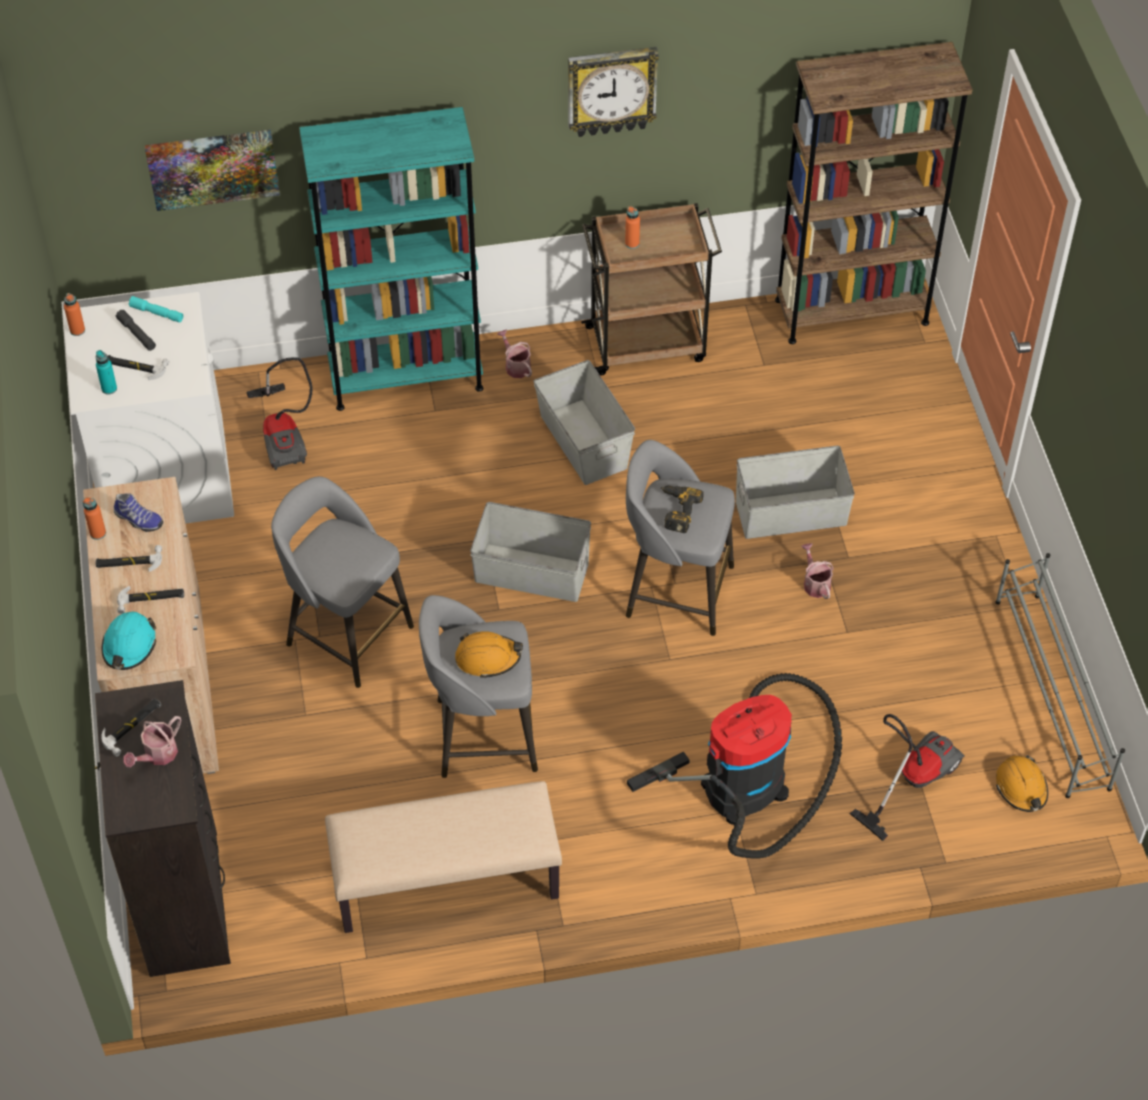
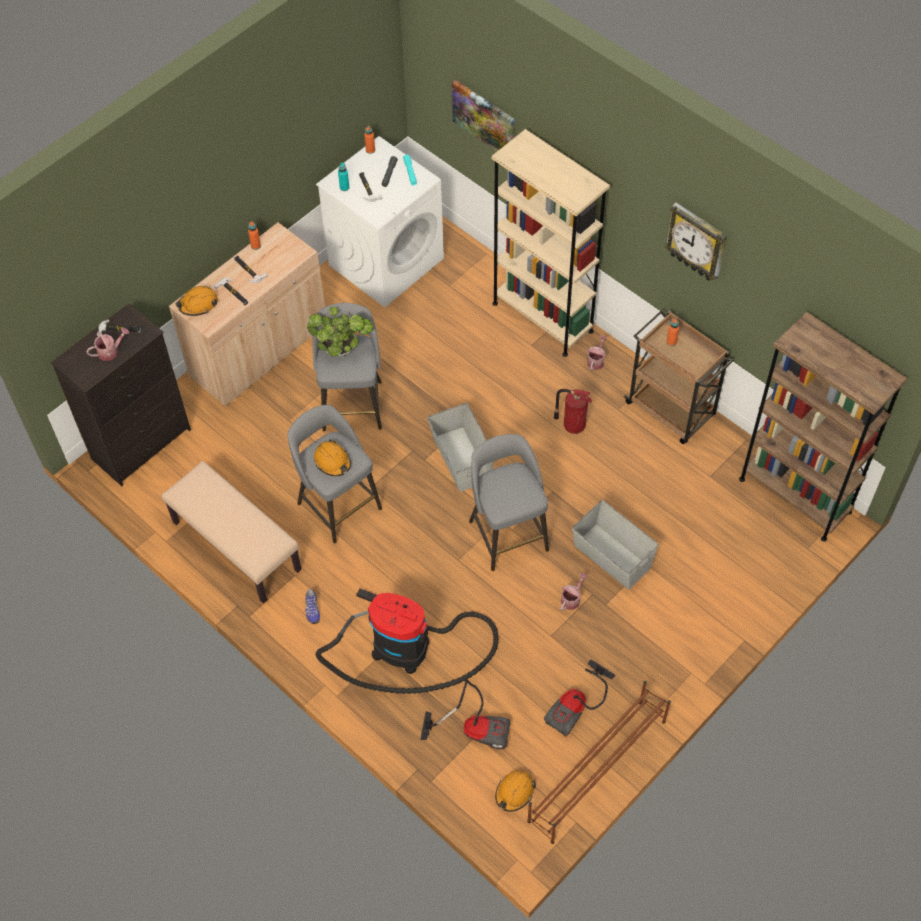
camera: 55 degrees right, 5 degrees up
(129, 646) = (198, 304): turquoise hard hat -> orange hard hat
(138, 520) = (277, 256): shoe -> shoe (312, 609)
(157, 755) = (110, 351): watering can -> watering can turned 150 degrees clockwise
(284, 435) = (455, 292): vacuum cleaner -> vacuum cleaner (577, 707)
(327, 552) = (342, 349): none -> potted plant
(406, 376) = (542, 317): turquoise bookcase -> beige bookcase
(584, 441) = (572, 425): grey storage box -> fire extinguisher
(676, 510) = (505, 485): power drill -> none
(1051, 694) = (596, 771): grey shoe rack -> brown shoe rack

